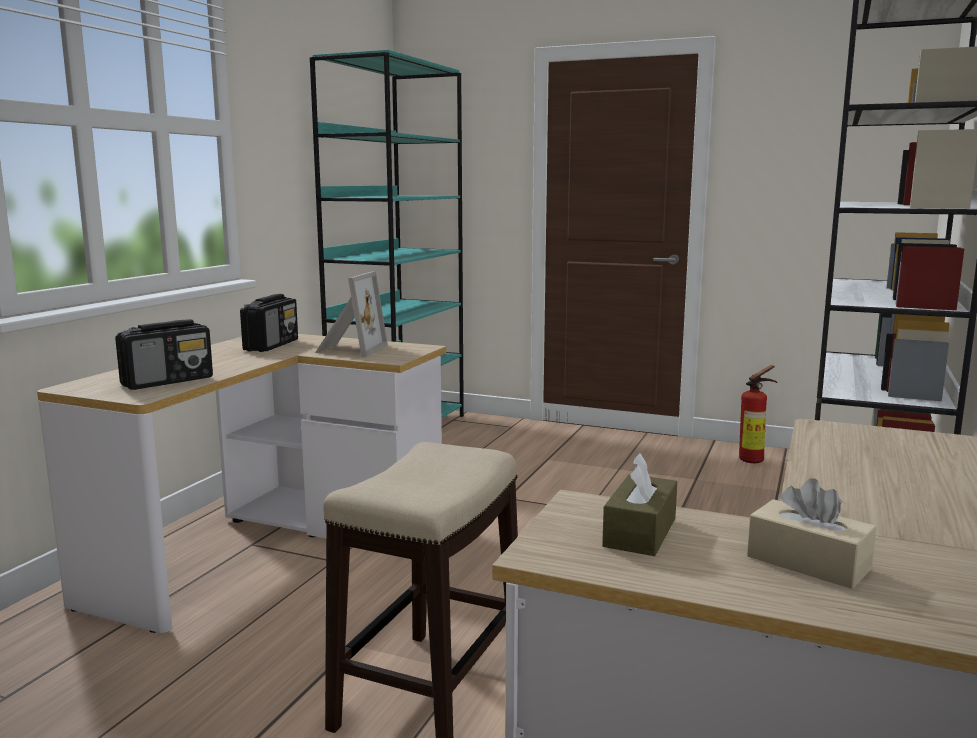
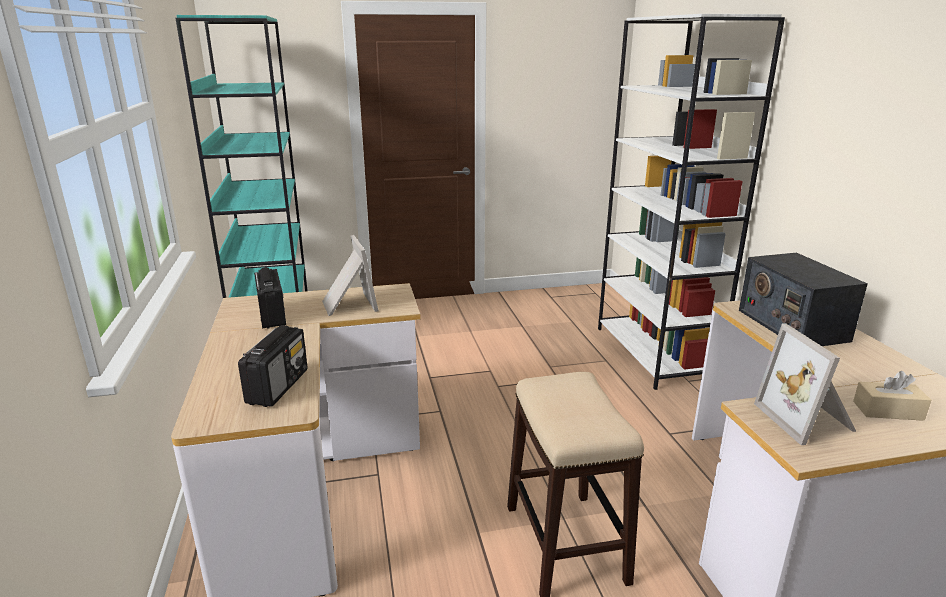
camera: 35 degrees left, 10 degrees up
(640, 532) = (807, 419): brown tissue box -> picture frame
(754, 460) = (537, 302): fire extinguisher -> none
(878, 458) = (791, 325): none -> radio

